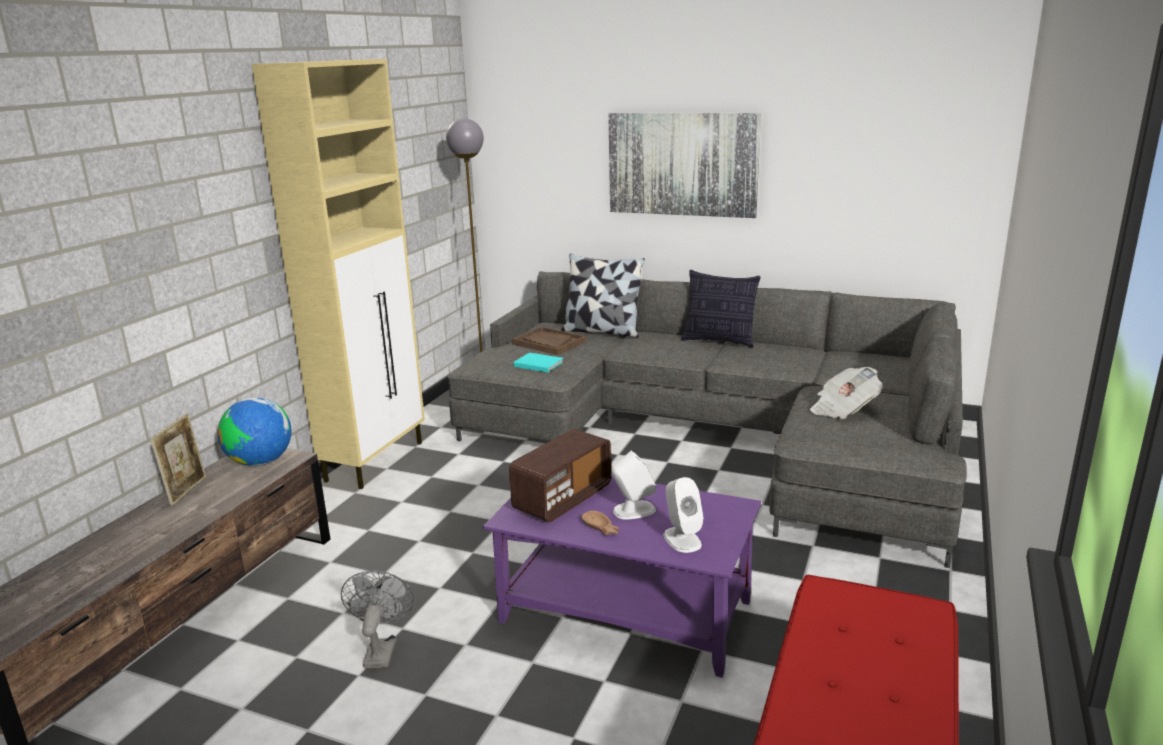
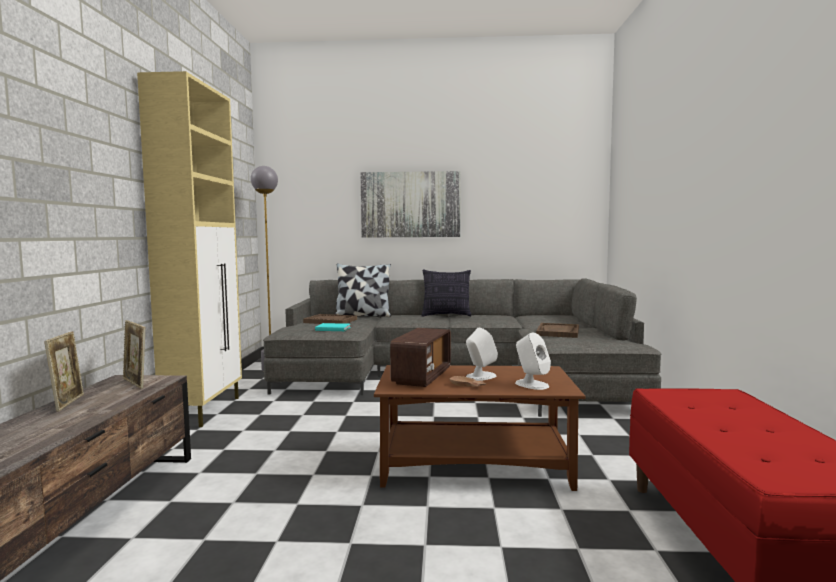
camera: 20 degrees left, 15 degrees down
(261, 462) = (135, 383): globe -> picture frame
(381, 649) = (287, 520): grey fan -> none
(628, 611) = (476, 466): purple coffee table -> brown coffee table
(843, 409) = (558, 332): newspaper -> brown tray

